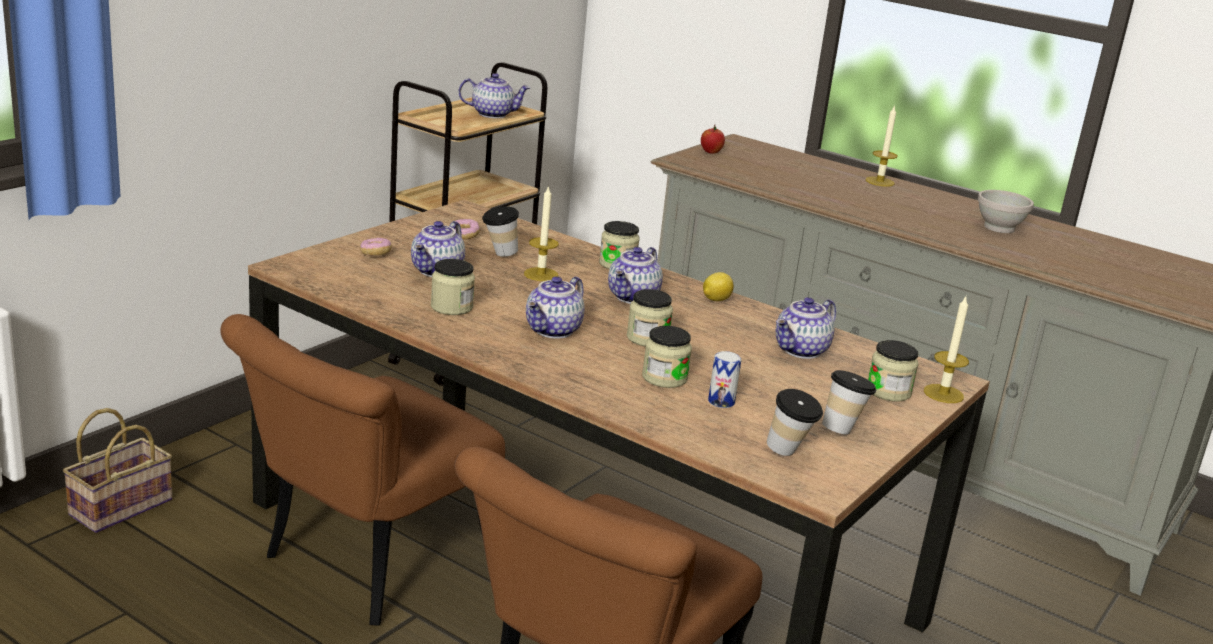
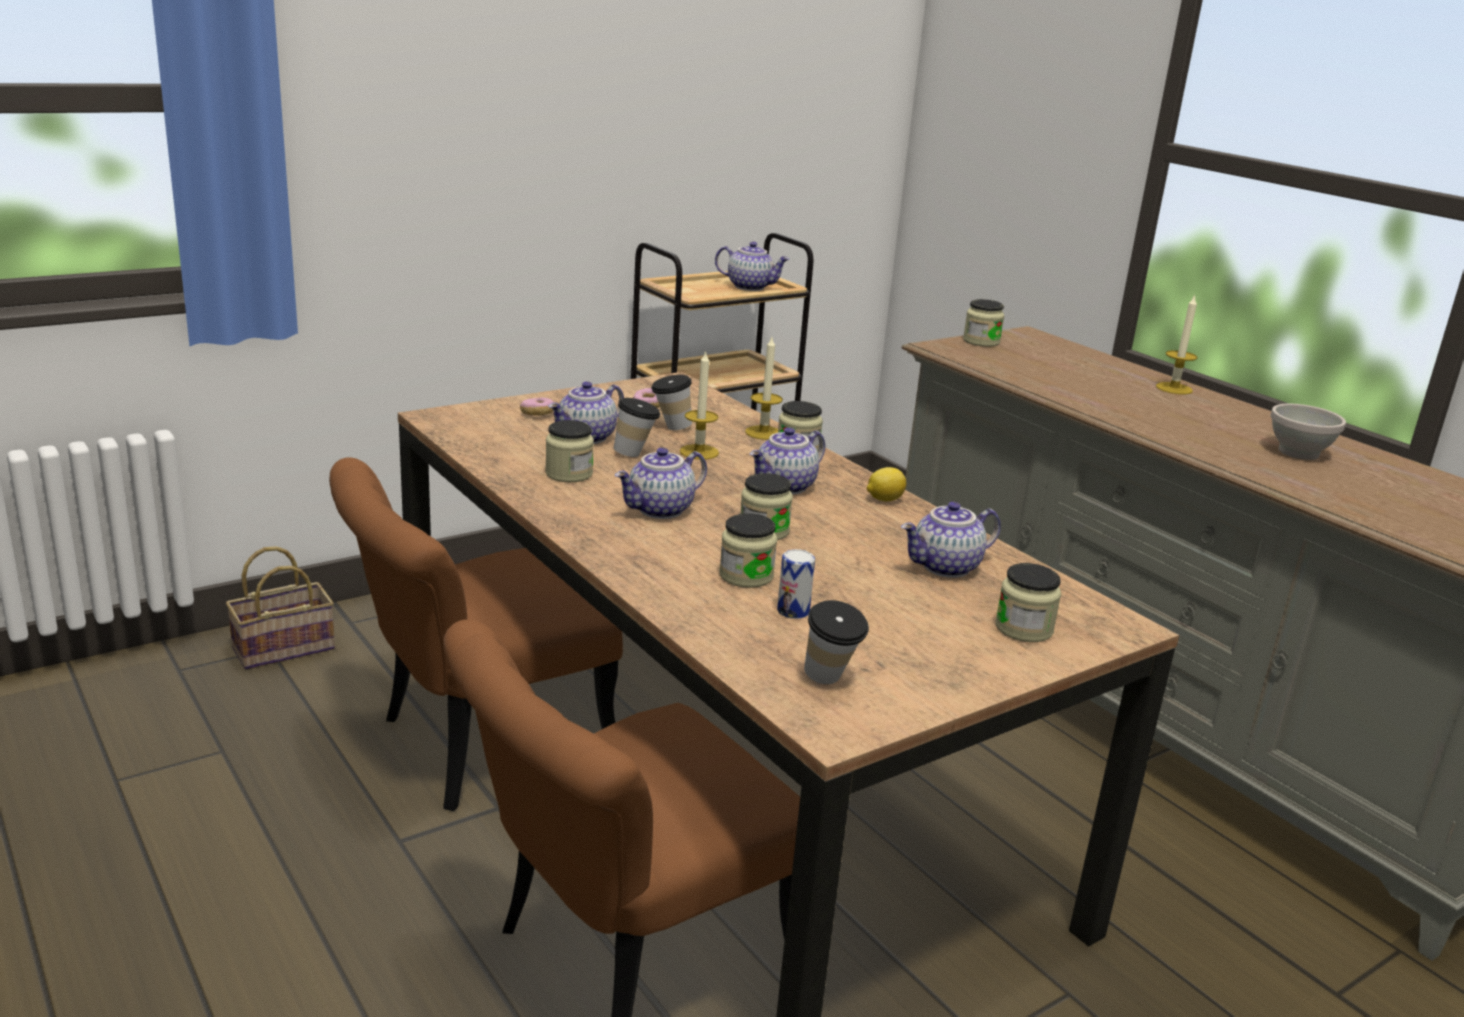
camera: 20 degrees right, 0 degrees up
(711, 152) = (981, 341): apple -> jar
(843, 429) = (925, 663): cup -> cup (635, 454)
(943, 394) = (1099, 641): candle -> candle (763, 433)

